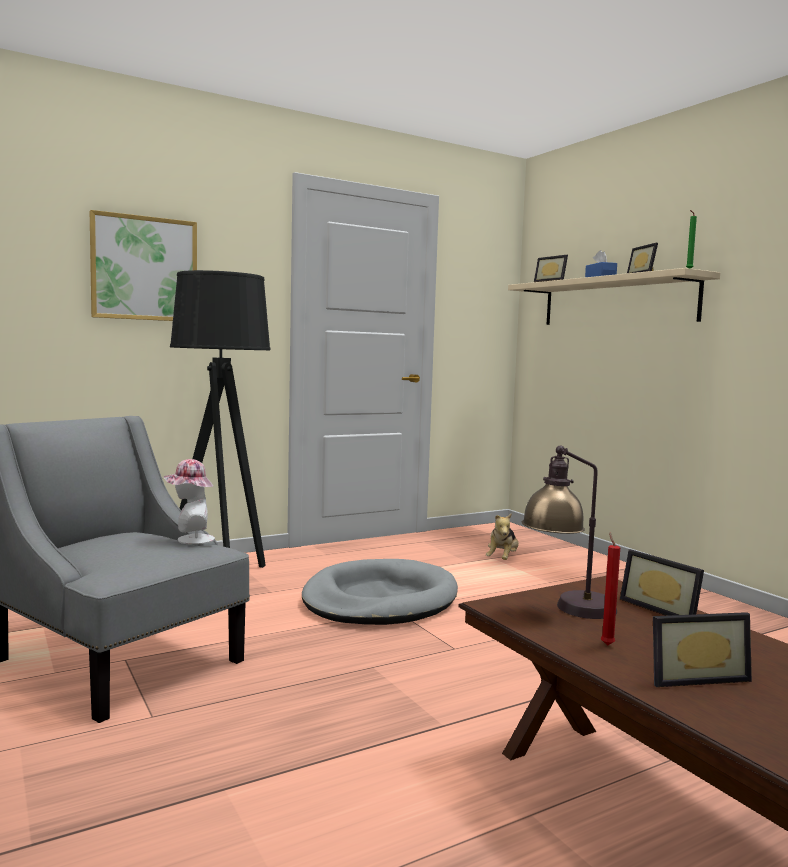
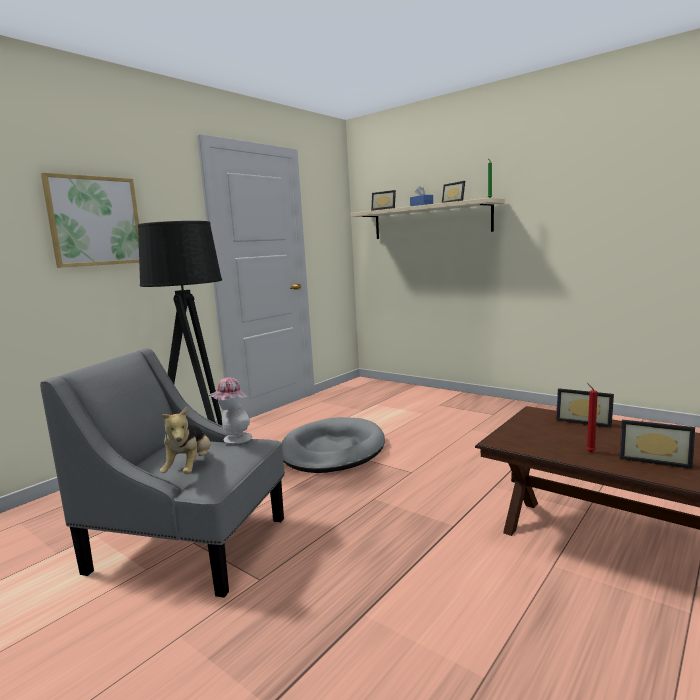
camera: 20 degrees left, 5 degrees up
(502, 559) = (382, 404): plush toy -> plush toy (190, 468)
(567, 610) = (540, 435): table lamp -> none
(693, 676) = (654, 459): picture frame -> picture frame turned 60 degrees clockwise

